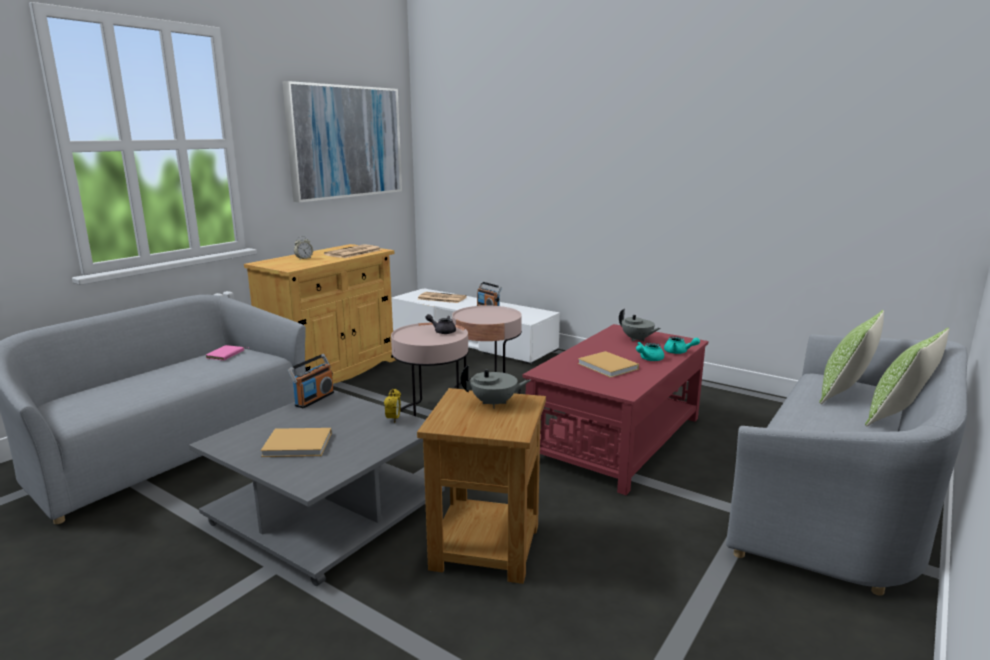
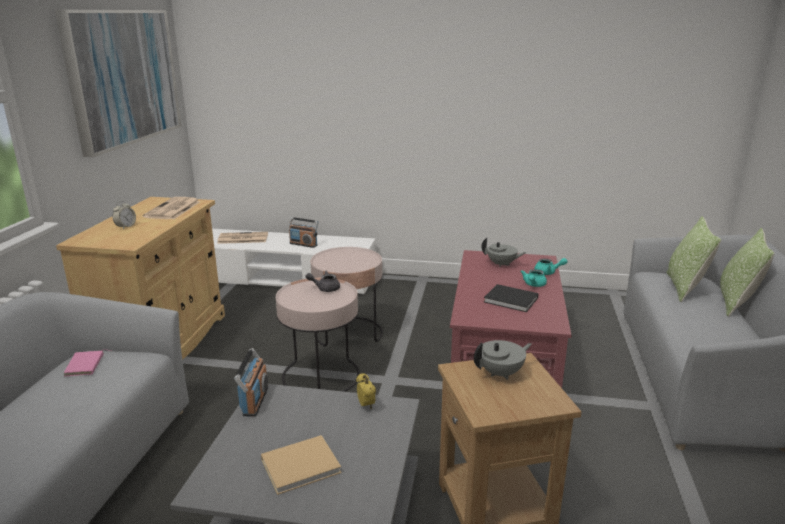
camera: 25 degrees left, 5 degrees up
(609, 367) = (512, 300): beige book -> black book

